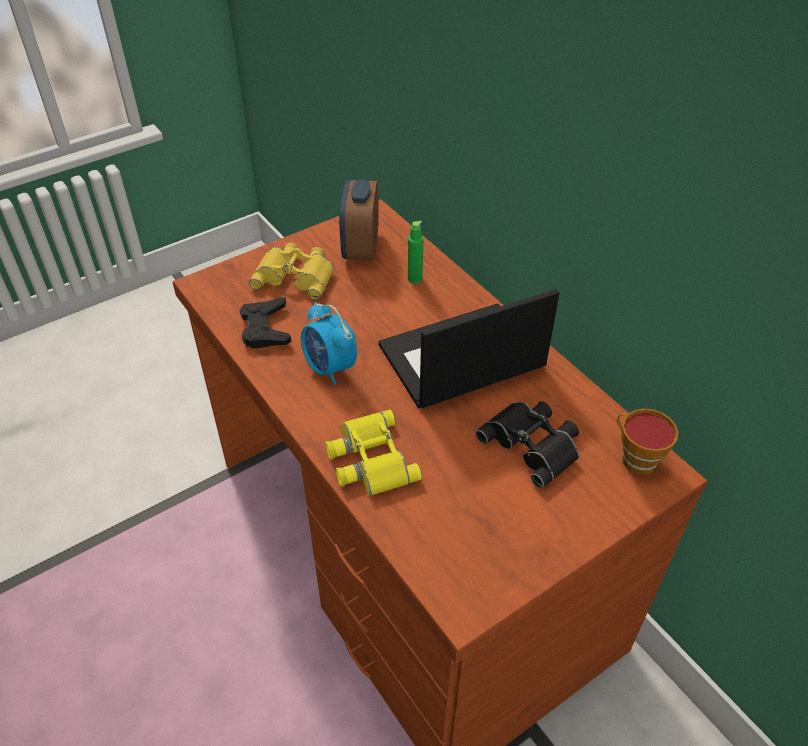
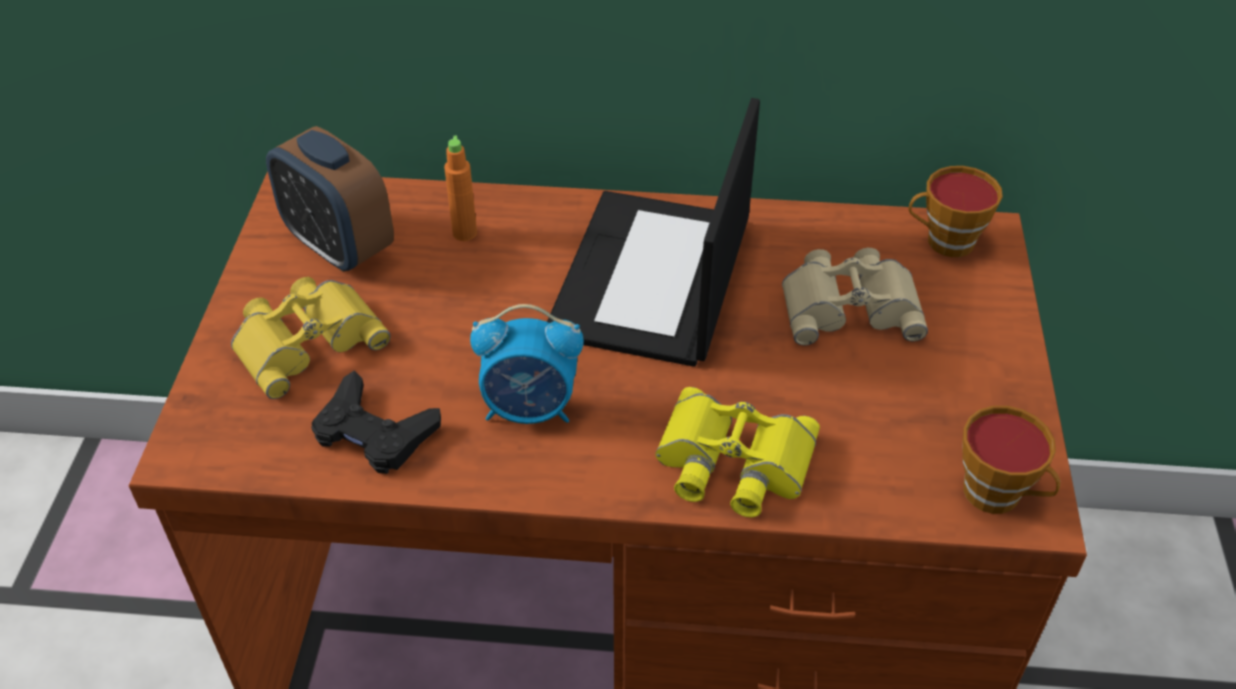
camera: 50 degrees left, 0 degrees up
(415, 279) = (464, 233): green bottle -> orange bottle
(460, 585) = (998, 495): none -> cup
(533, 444) = (849, 304): black binoculars -> beige binoculars

